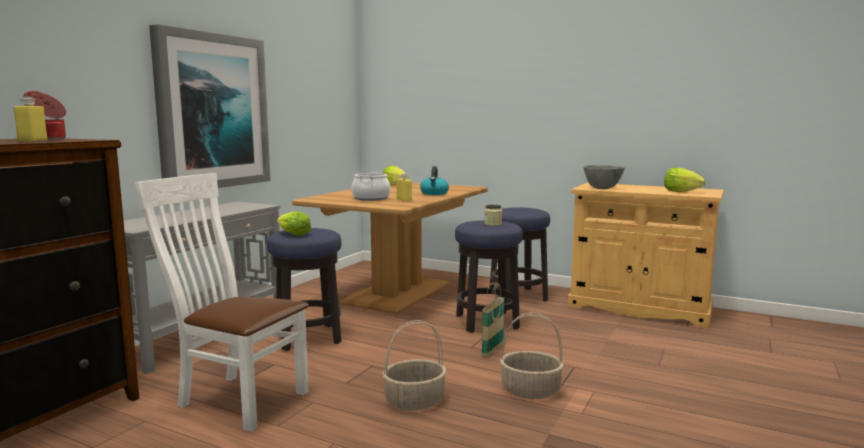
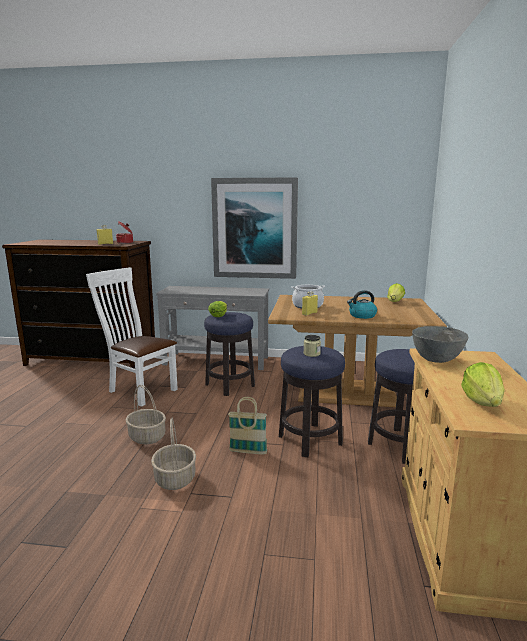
camera: 70 degrees right, 5 degrees up
(237, 398) = (139, 390): white chair -> white chair turned 60 degrees counterclockwise

